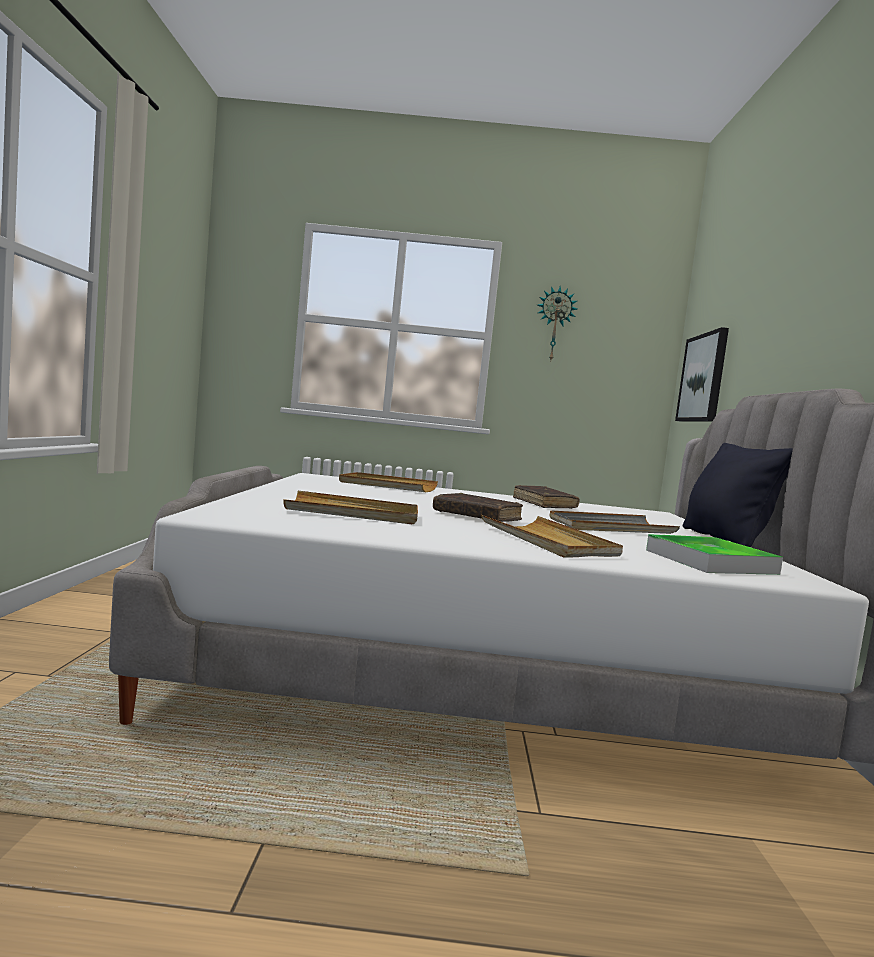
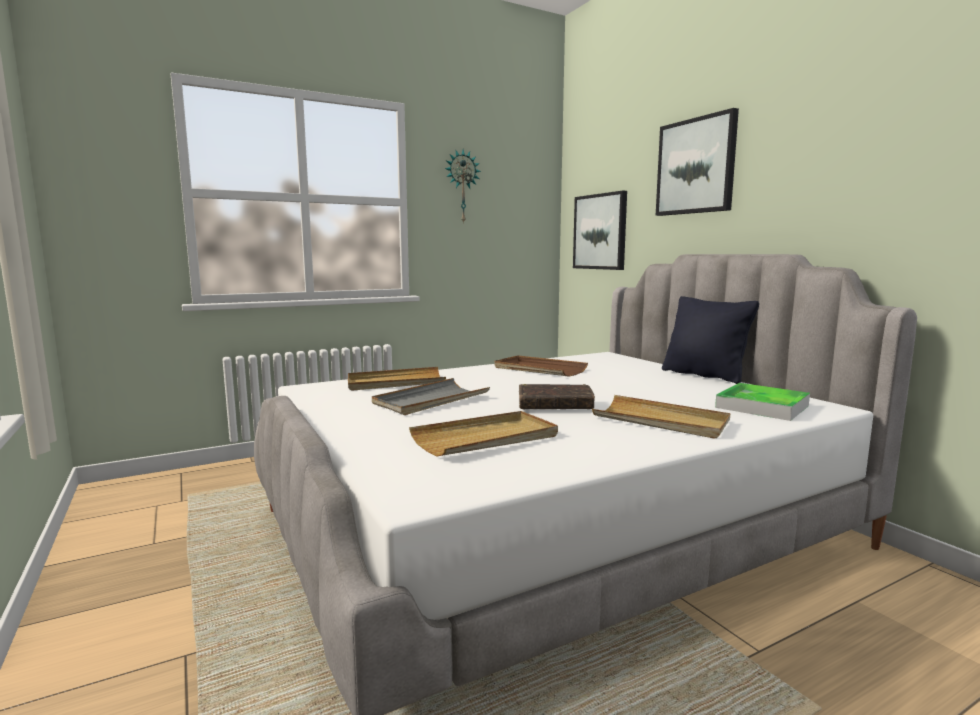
camera: 30 degrees left, 5 degrees up
(544, 504) = (539, 369): brown book -> brown tray
(610, 527) = (637, 386): grey tray -> grey tray (430, 400)
(785, 291) = (696, 166): none -> picture

